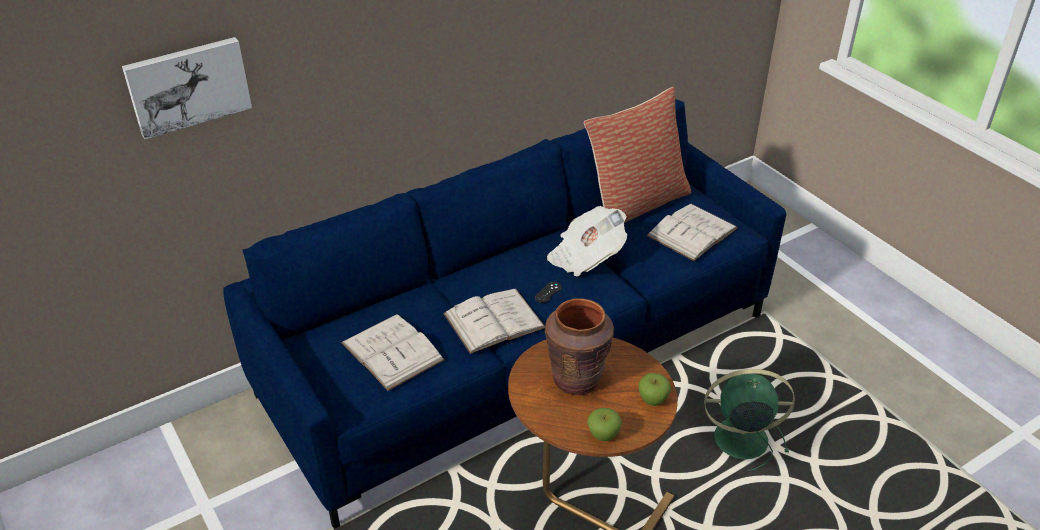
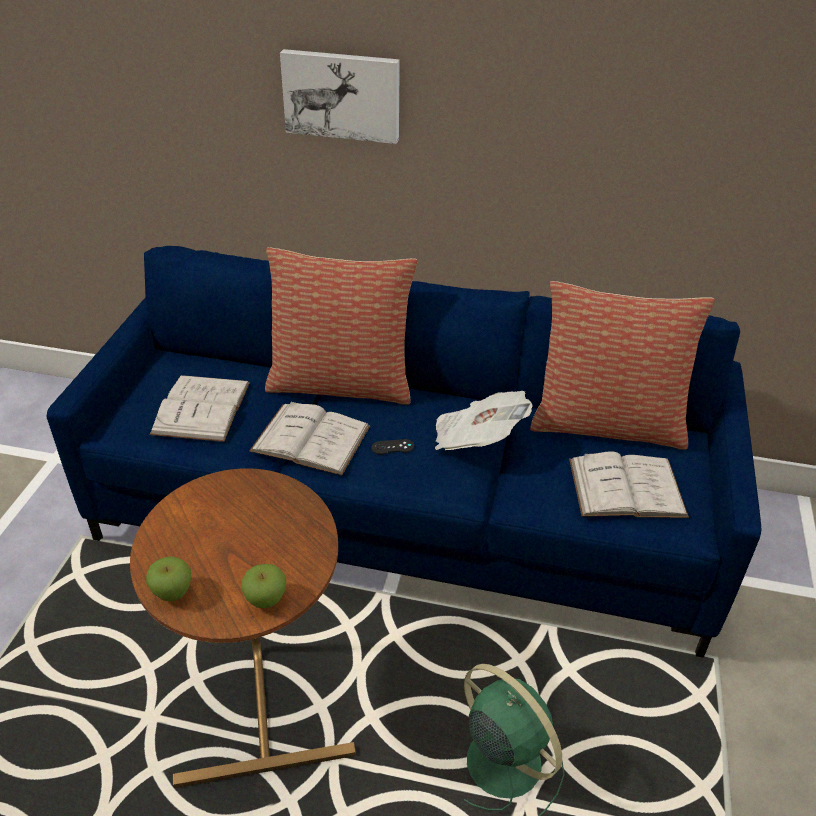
camera: 45 degrees right, 0 degrees up
(188, 85) = (139, 59): picture -> picture (342, 95)
(456, 276) = (341, 383): none -> pillow
(576, 379) = (238, 525): brown vase -> none

